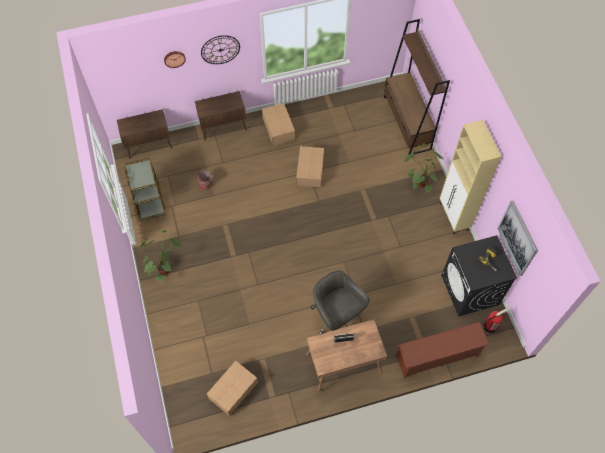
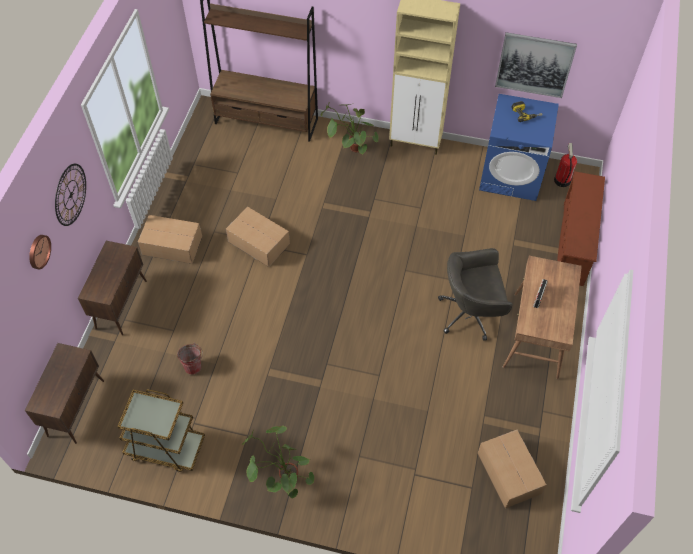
camera: 60 degrees left, 5 degrees down
(470, 290) = (511, 175): black washing machine -> blue washing machine

